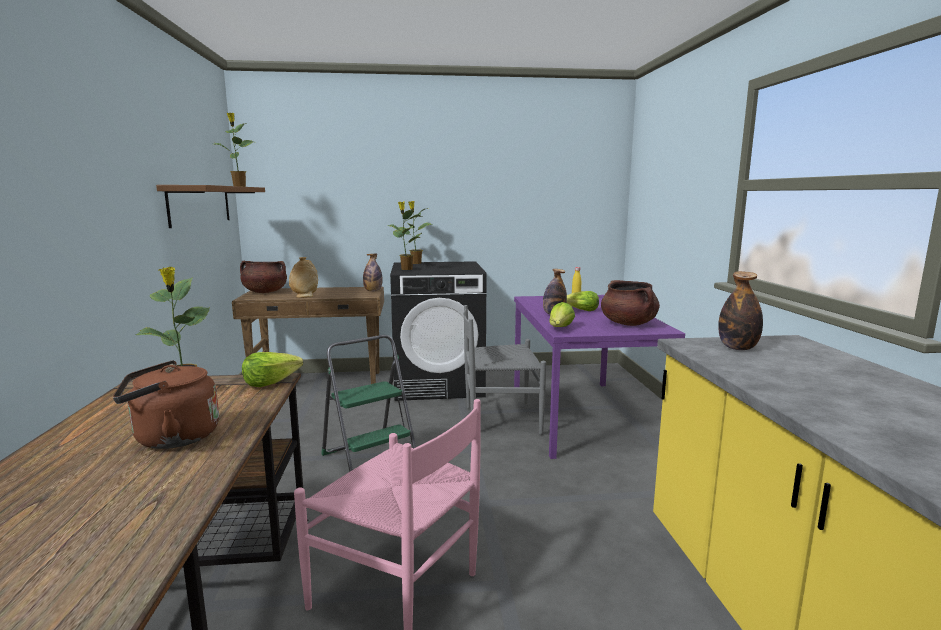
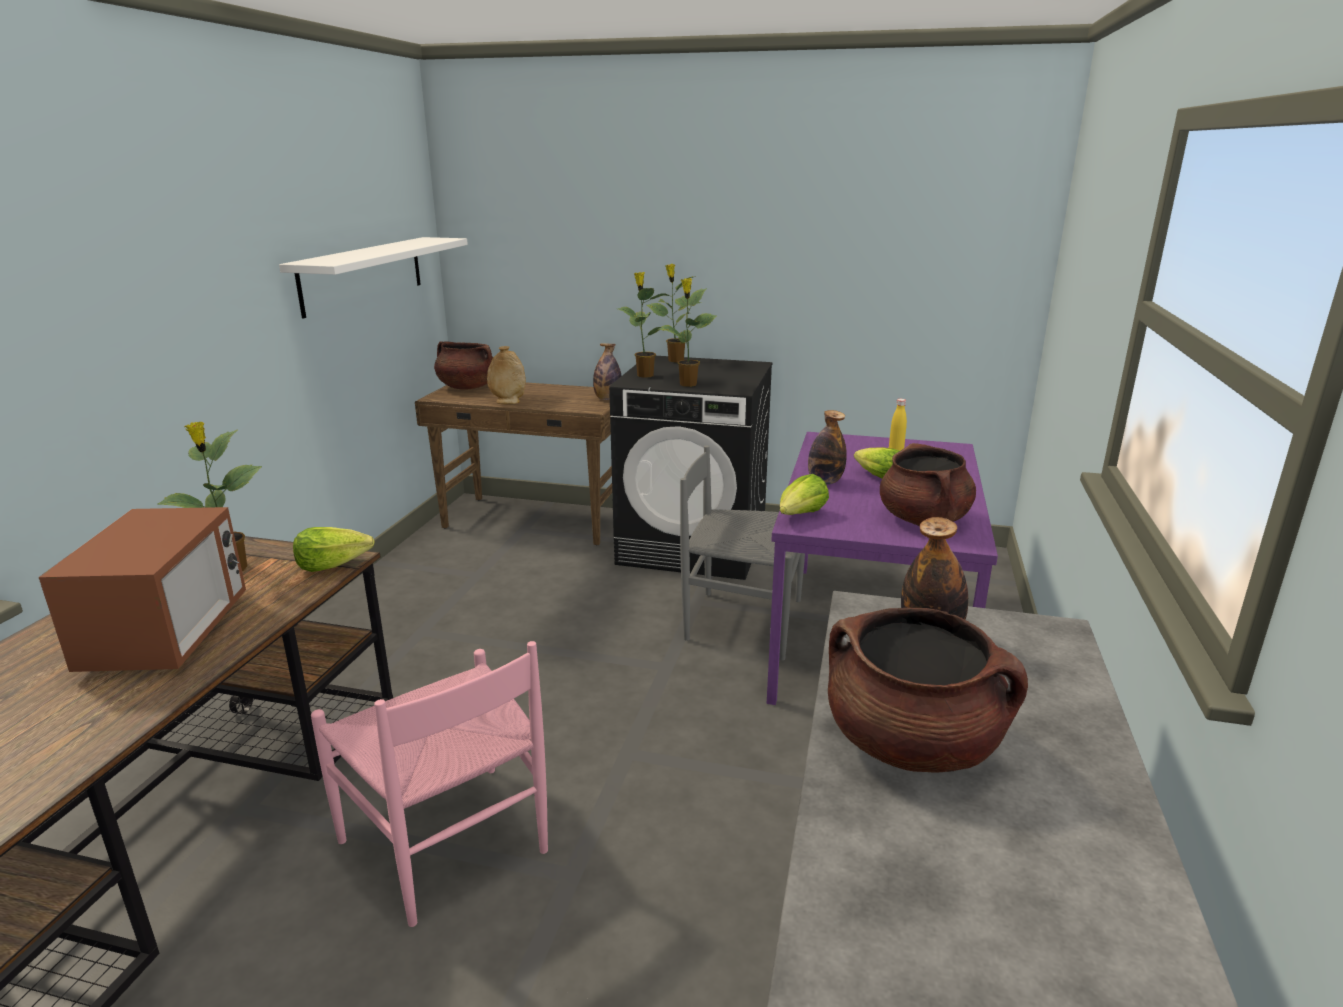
camera: 20 degrees right, 10 degrees up
(171, 438) = (168, 636): brown kettle -> microwave
(200, 205) = (363, 274): brown shelf -> white shelf
(239, 186) = (423, 242): potted plant -> potted plant (687, 384)
(369, 458) = (526, 652): green step ladder -> none
(805, 387) = (912, 744): none -> brown cooking pot

